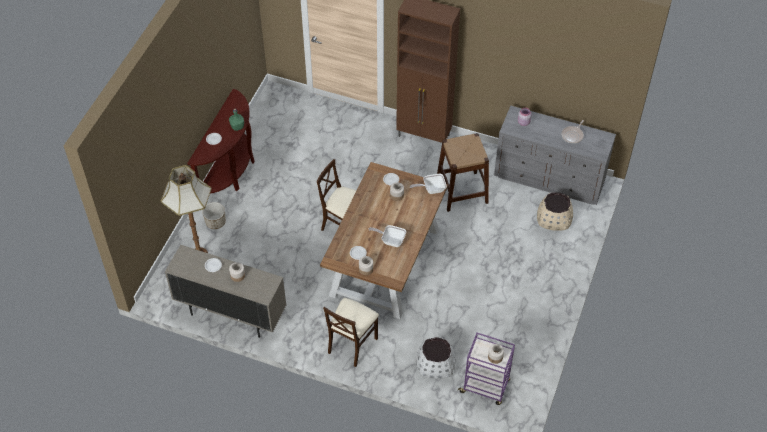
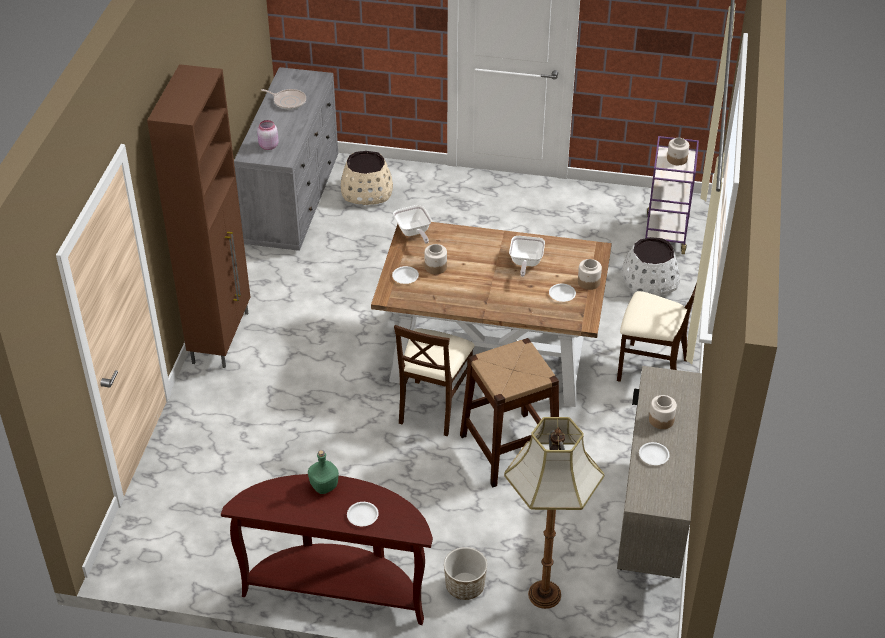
camera: 100 degrees left, 10 degrees down
(462, 191) = (333, 284): brown stool -> brown stool (509, 449)

